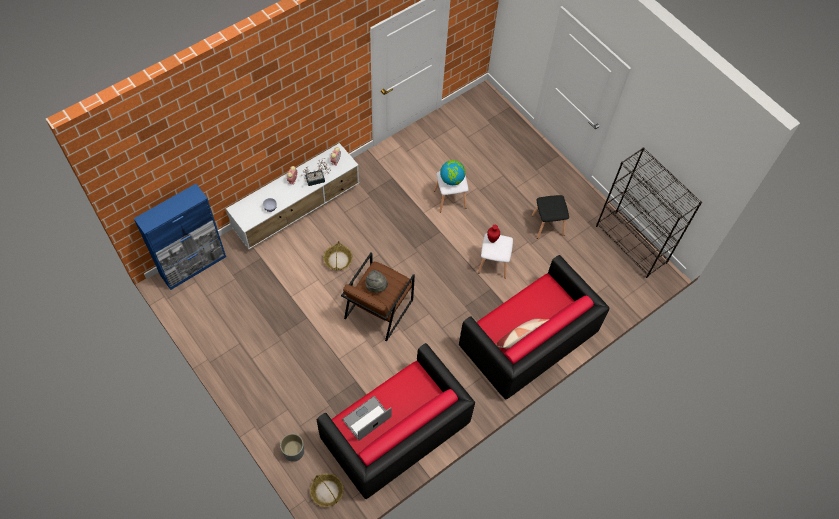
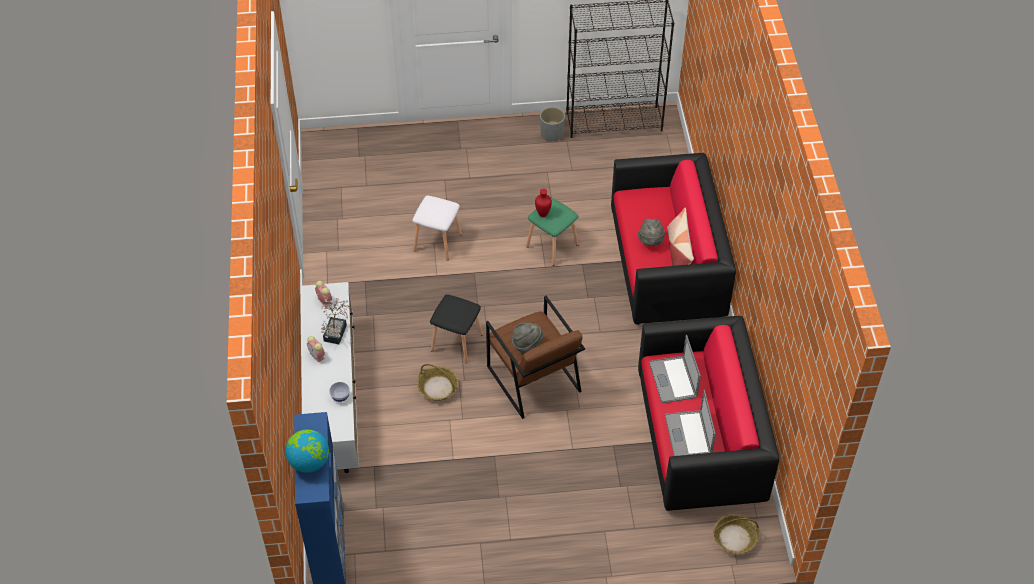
camera: 55 degrees left, 10 degrees down
(293, 451) = (663, 549): grey planter -> grey planter (552, 134)
(406, 387) = (673, 379): none -> laptop
(452, 179) = (436, 210): globe -> globe (309, 462)
(493, 264) = (553, 246): white stool -> green stool
(516, 316) = (651, 242): none -> grey hat
(547, 225) = (539, 176): black stool -> black stool (457, 343)

